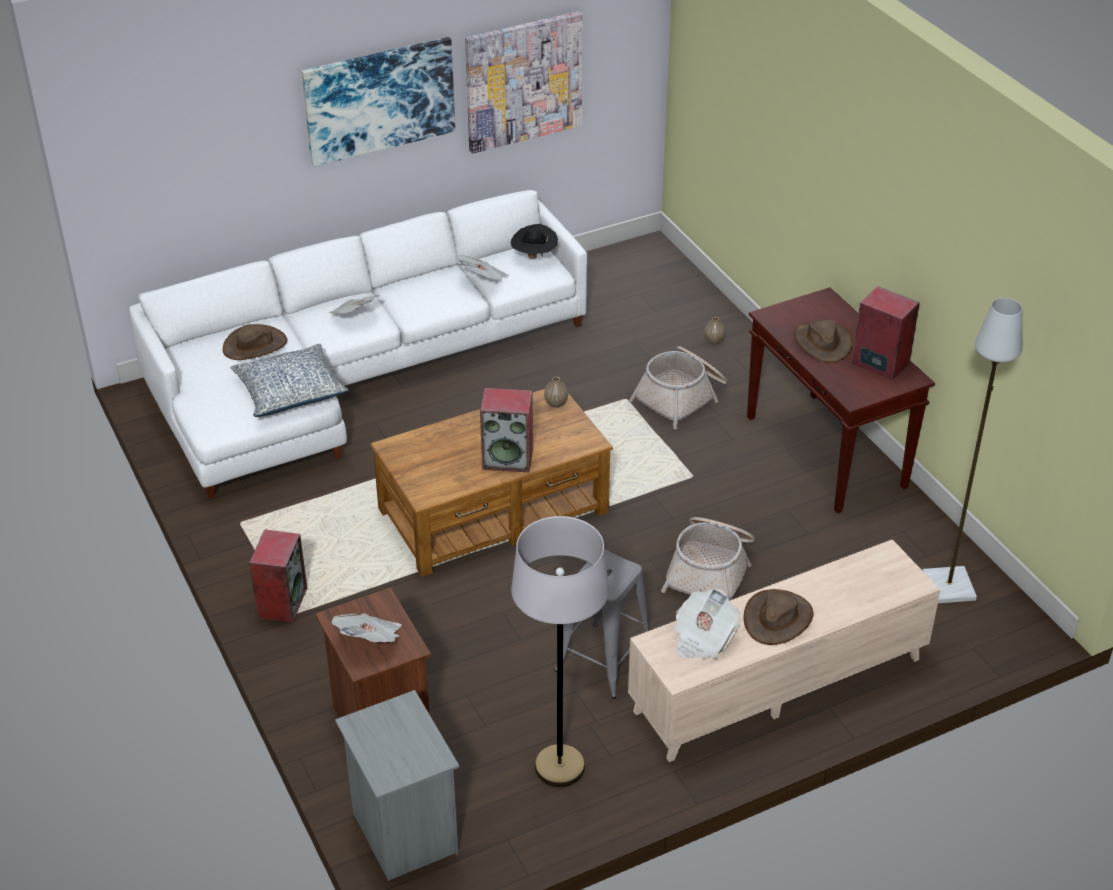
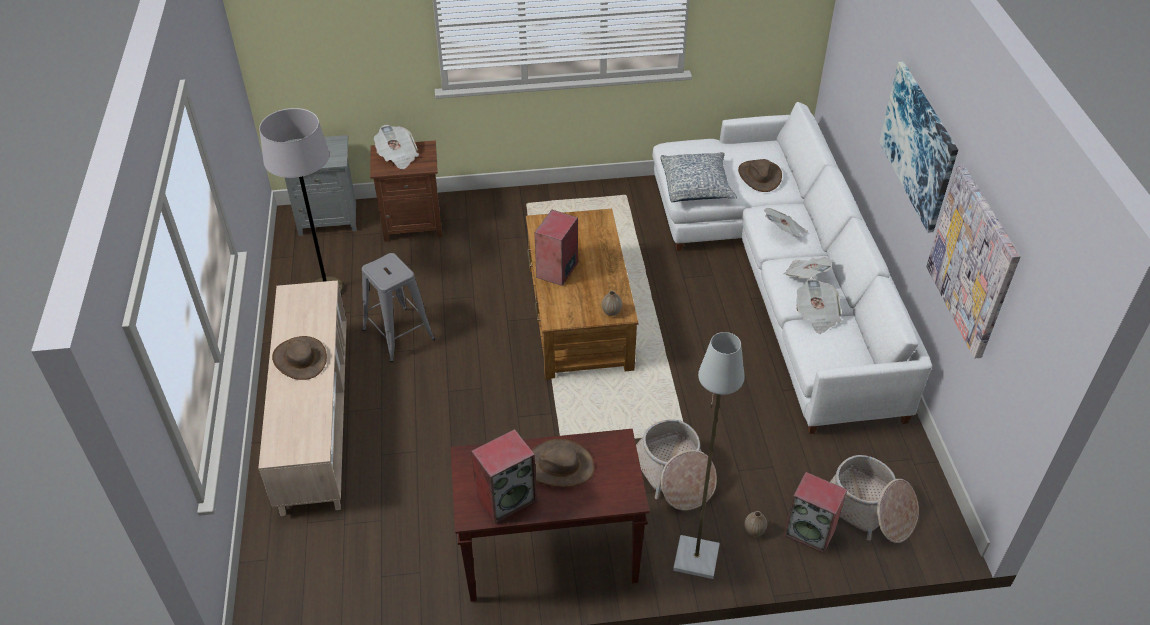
camera: 110 degrees right, 5 degrees up
(282, 603) = (539, 202): speaker -> speaker (810, 532)
(534, 257) = (845, 358): black hat -> none
(702, 638) = (311, 314): newspaper -> newspaper (806, 276)
(711, 570) = (449, 420): basket -> basket (868, 510)
(949, 587) = (337, 575): grey floor lamp -> grey floor lamp (695, 558)

